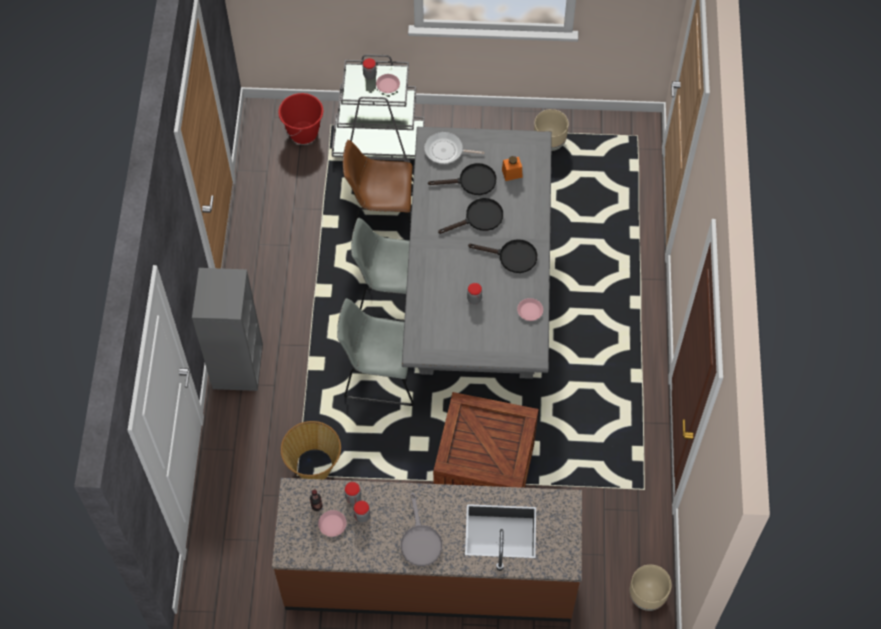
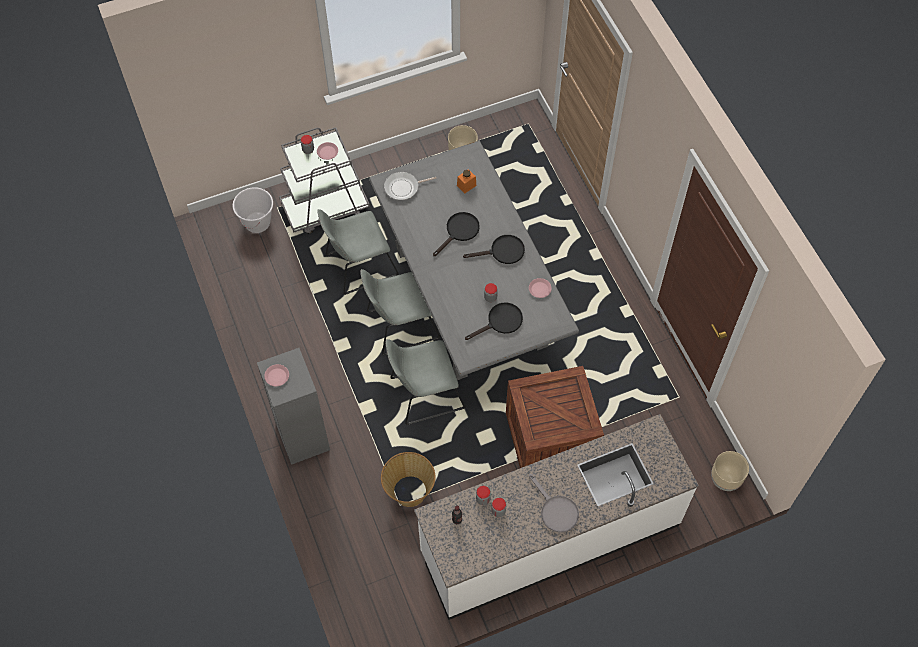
camera: 25 degrees left, 0 degrees up
(304, 133) = (257, 223): red bucket -> white bucket
(332, 524) = (478, 529): pink plate -> pink plate (277, 376)
(381, 216) = (358, 266): brown chair -> grey chair
(429, 574) = (549, 538): brown counter -> white counter
(472, 181) = (438, 204): black frying pan -> black frying pan (500, 322)

